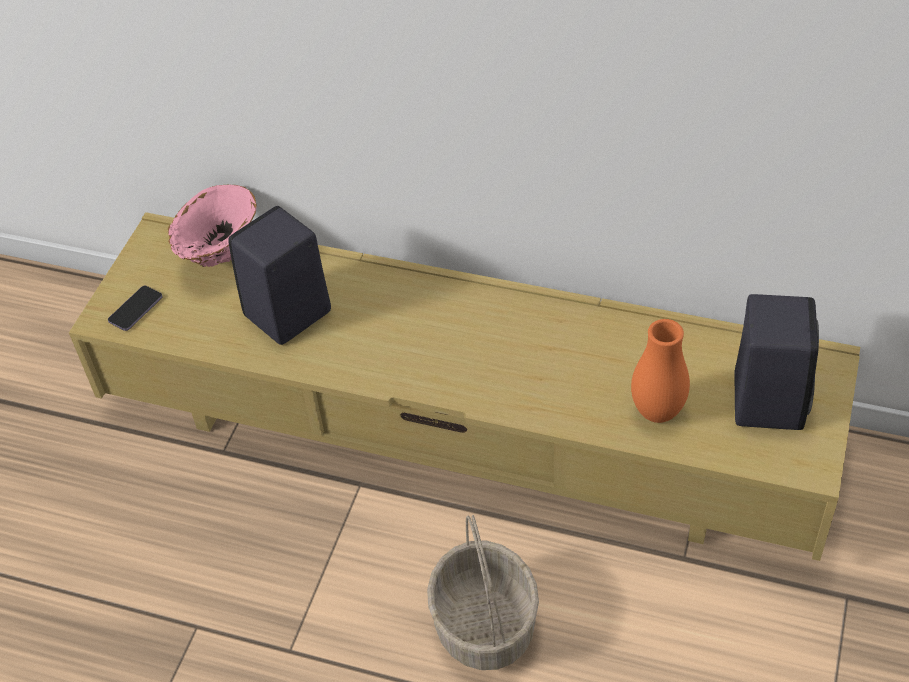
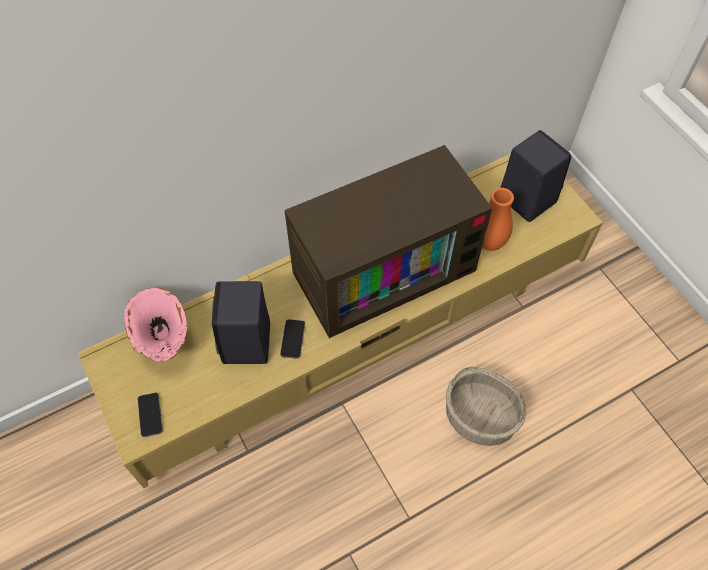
camera: 50 degrees left, 10 degrees up
(331, 344) = (292, 339): none -> phone
(506, 346) = (383, 266): none -> television

